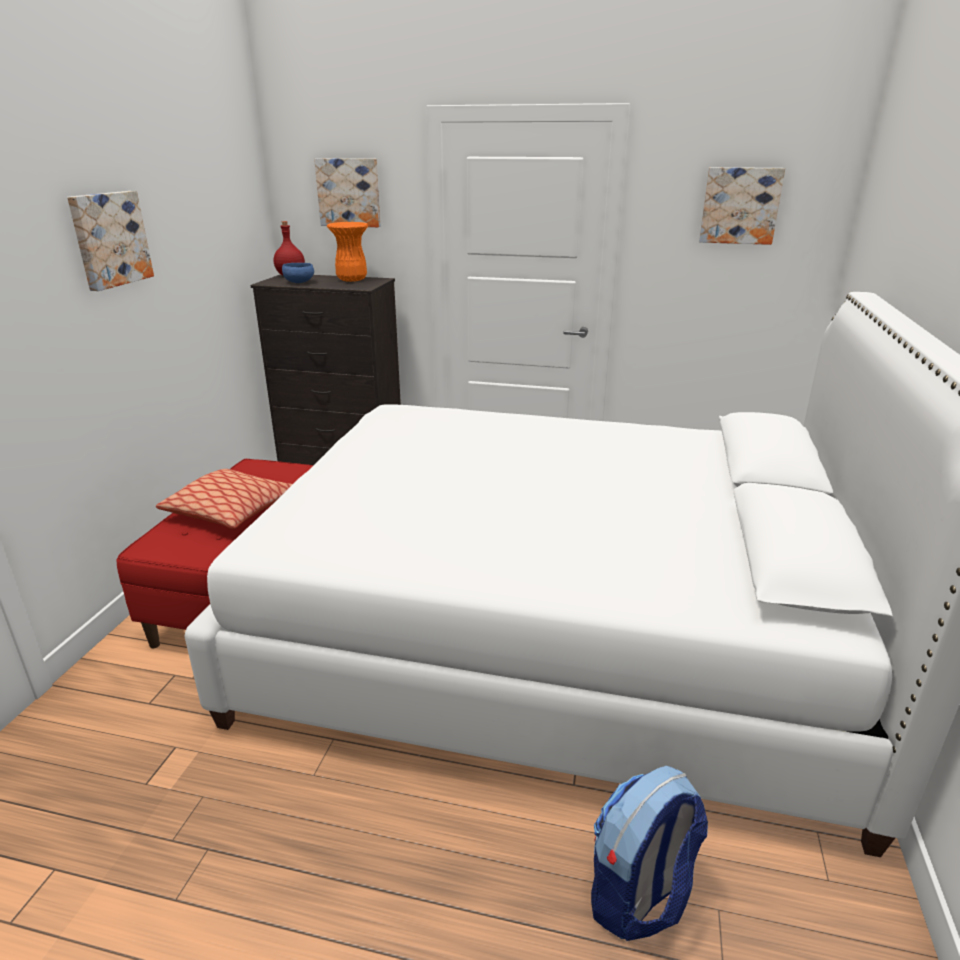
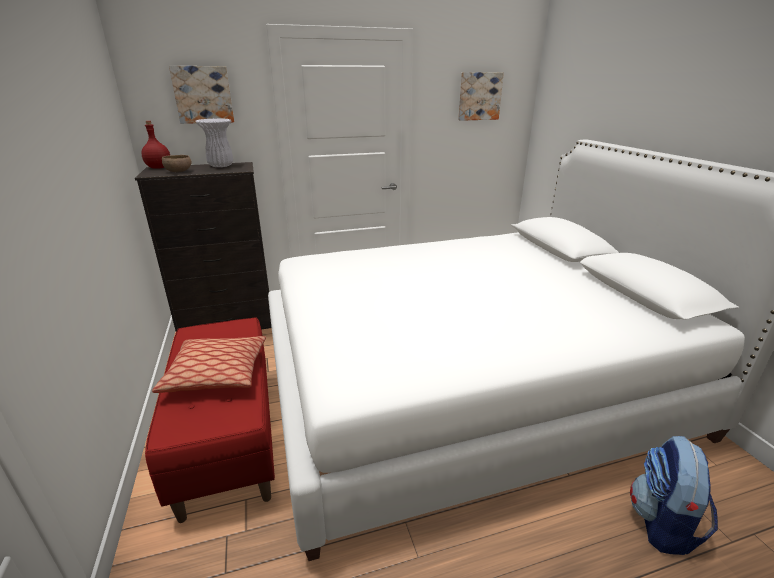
camera: 30 degrees left, 0 degrees up
(109, 239) = (44, 136): picture -> none
(300, 282) = (179, 171): blue bowl -> brown bowl
(352, 280) = (221, 166): orange vase -> white vase

